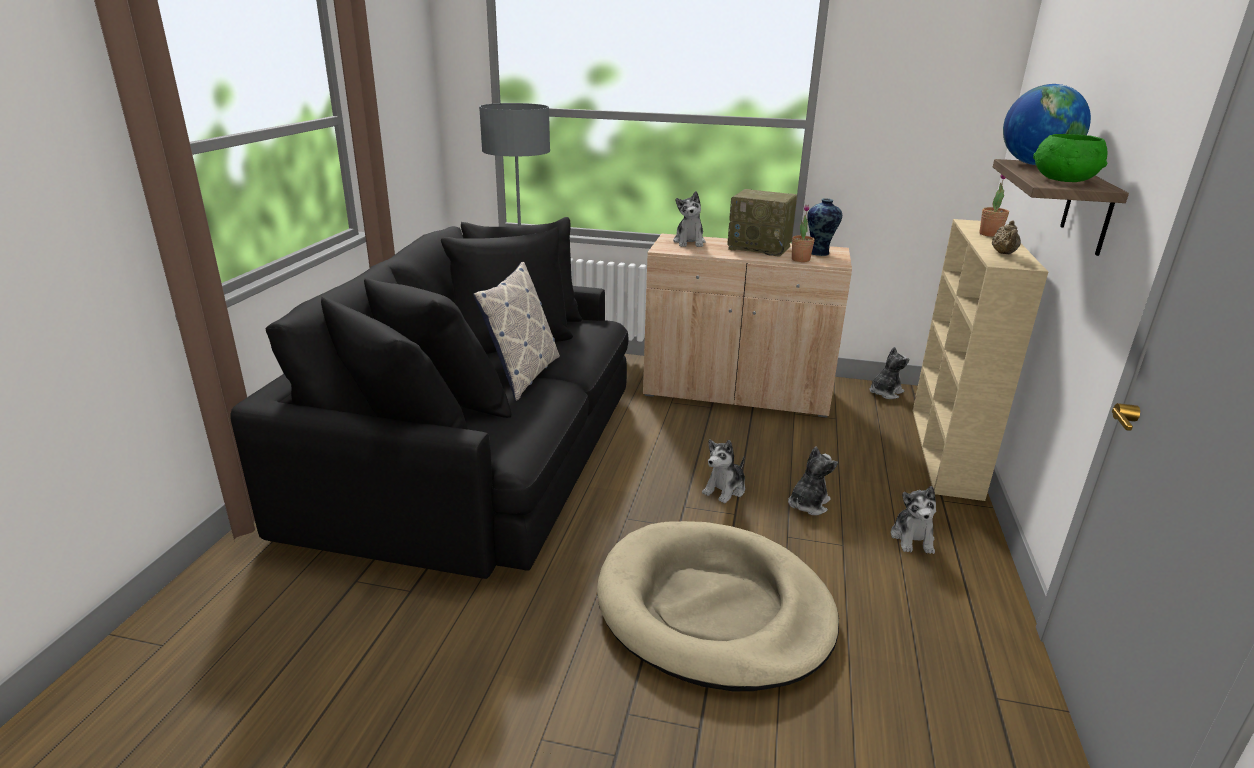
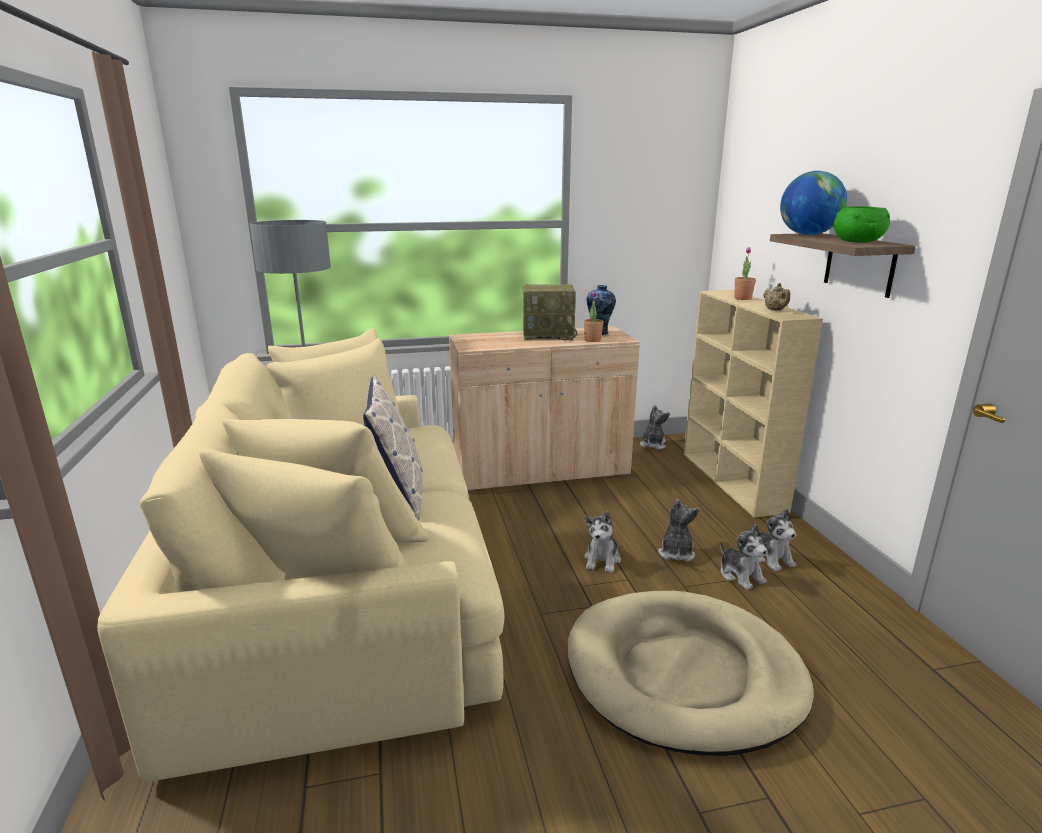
camera: 25 degrees left, 5 degrees down
(476, 455) = (341, 595): black sofa -> beige sofa
(689, 242) = (484, 338): plush toy -> plush toy (740, 575)

